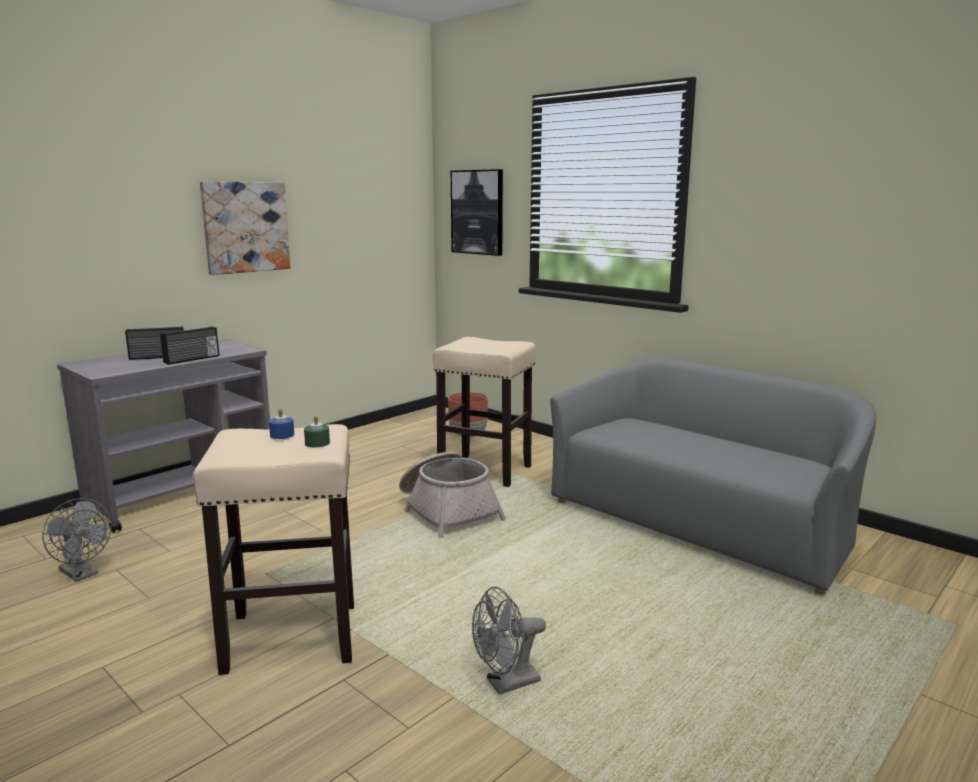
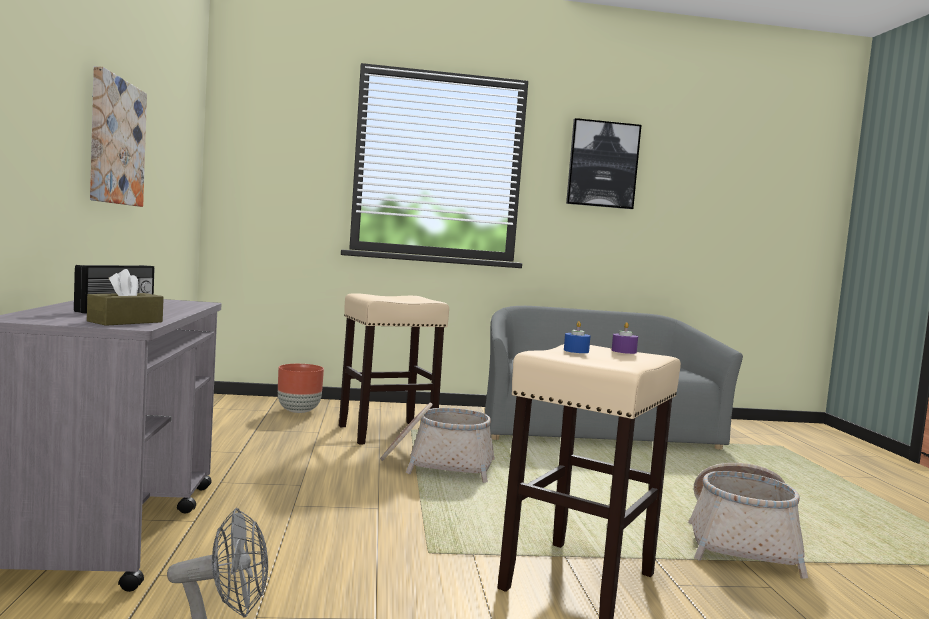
camera: 50 degrees left, 10 degrees down
(114, 369) = (125, 321): none -> brown tissue box
(192, 359) = (180, 311): radio -> none
(317, 443) = (624, 351): green candle -> purple candle
(478, 212) = (278, 169): picture -> picture (602, 164)
(506, 684) = (741, 542): grey fan -> basket

